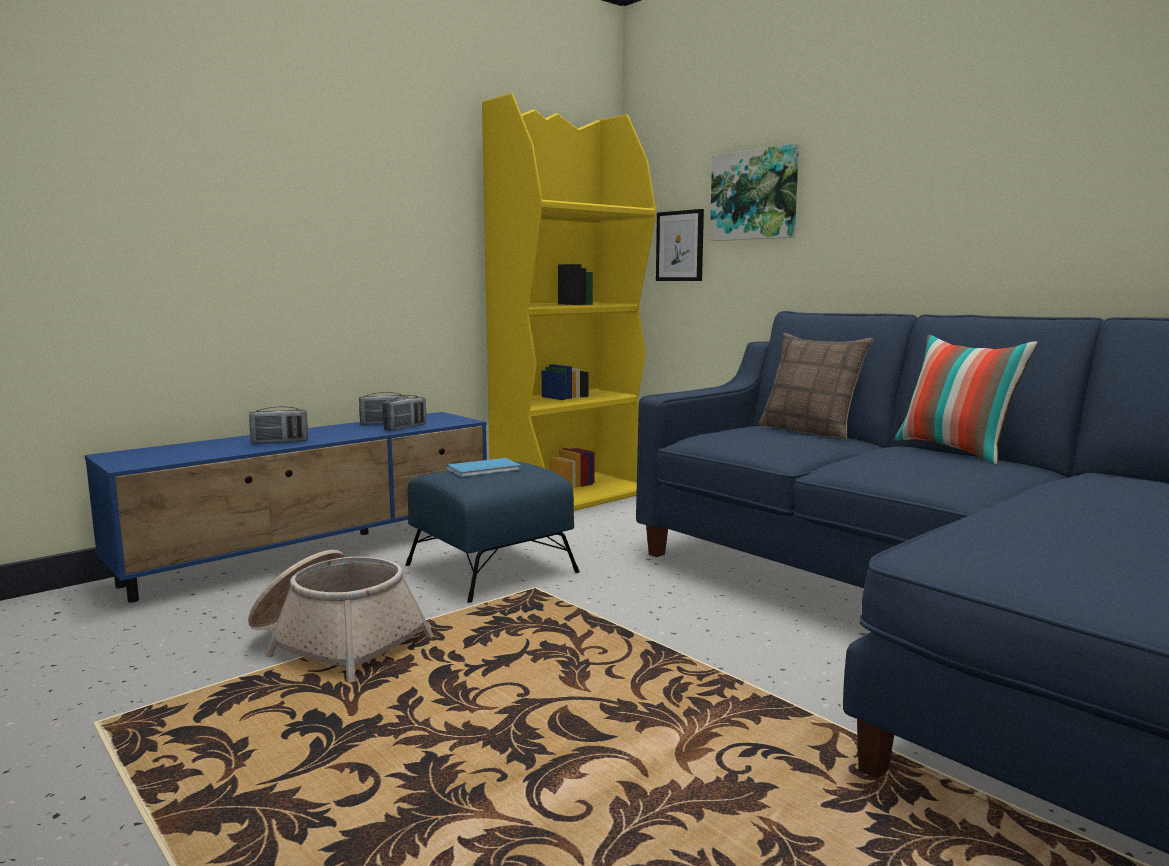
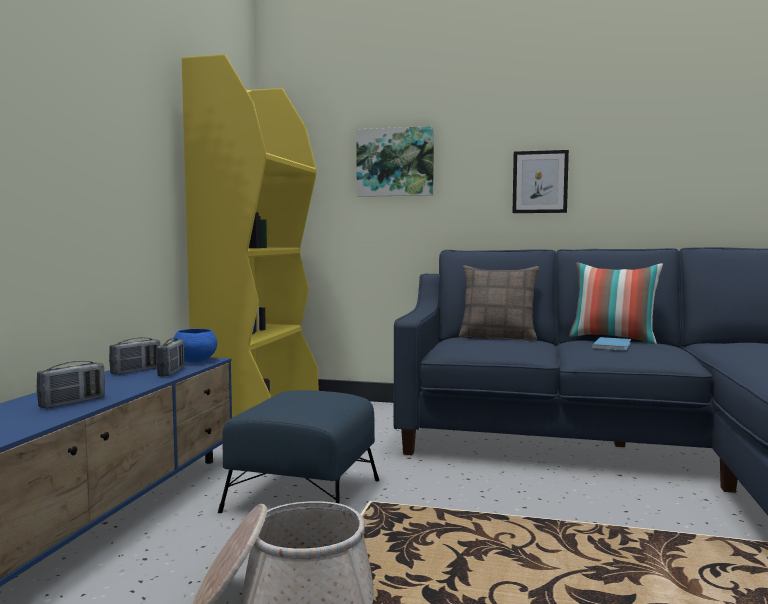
camera: 35 degrees left, 5 degrees down
(449, 420) = (194, 361): none -> blue bowl
(486, 469) = (297, 399): blue book -> blue book (613, 345)
(680, 246) = (323, 200): picture -> picture (540, 182)

